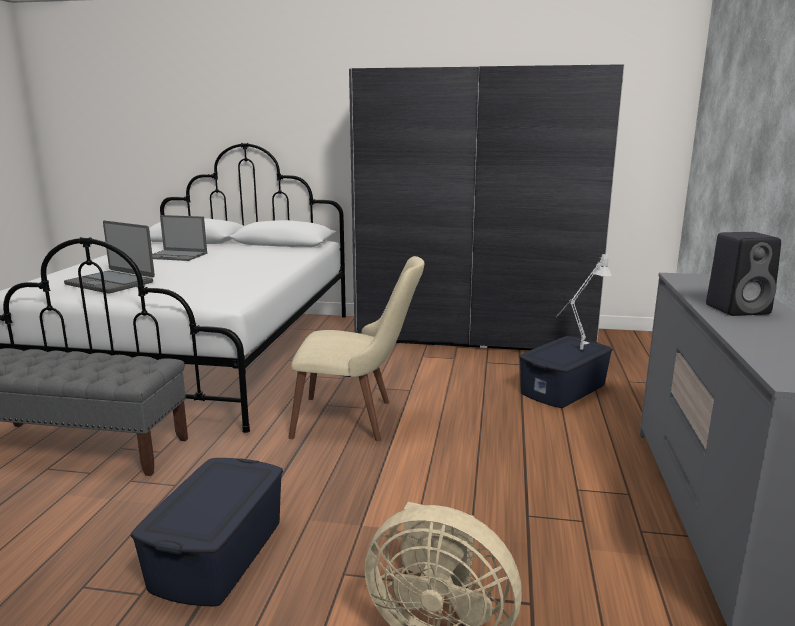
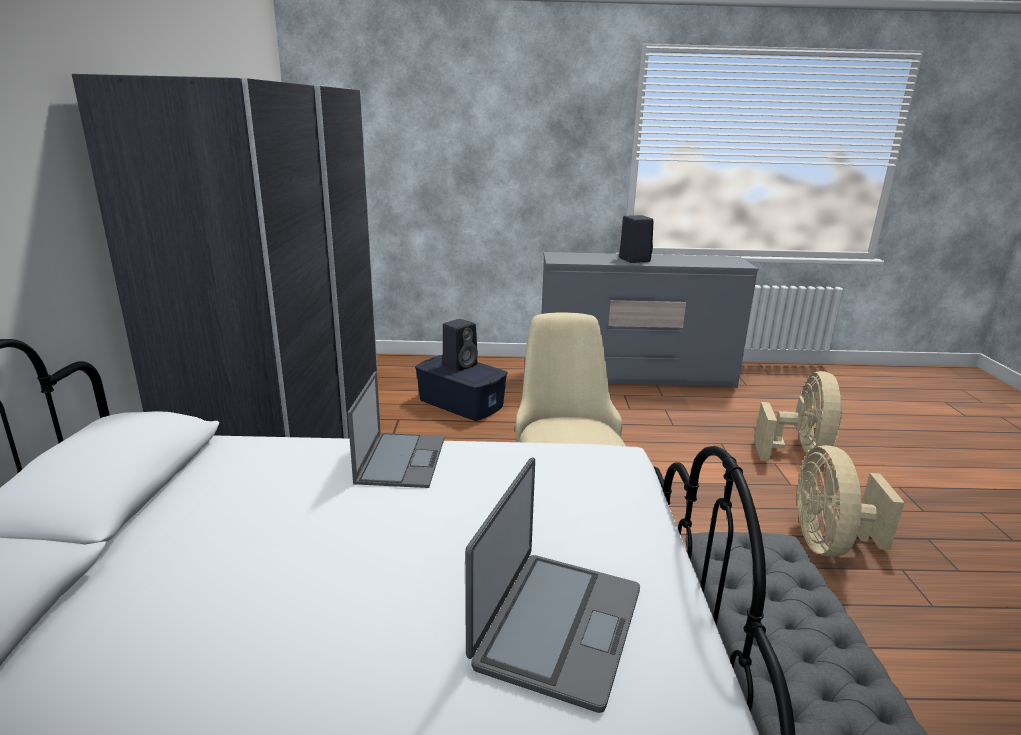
camera: 100 degrees left, 5 degrees up
(177, 256) = (237, 618): laptop -> laptop (401, 459)
(217, 554) = (828, 543): blue storage box -> beige fan
(578, 351) = (460, 364): grey table lamp -> black speaker

